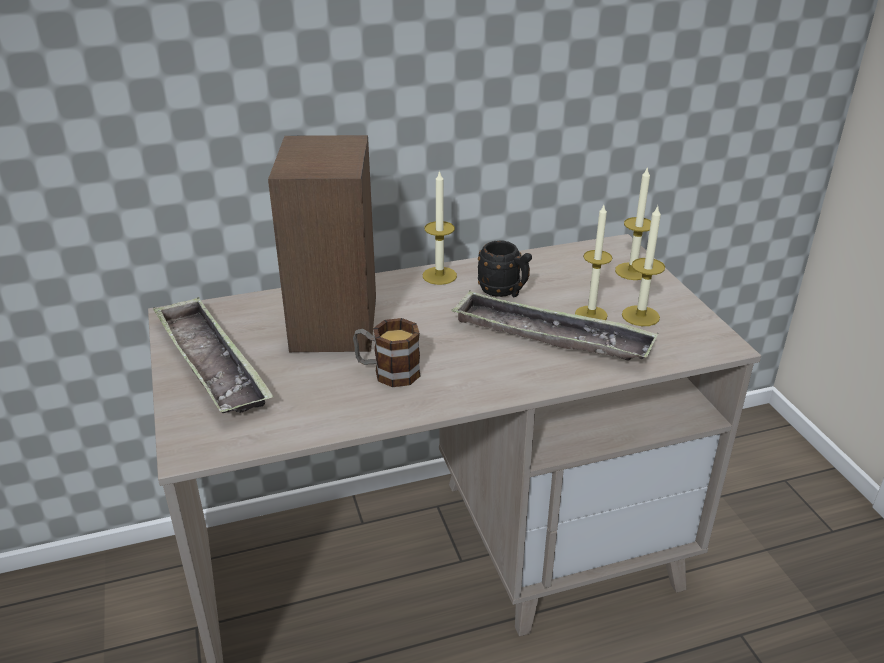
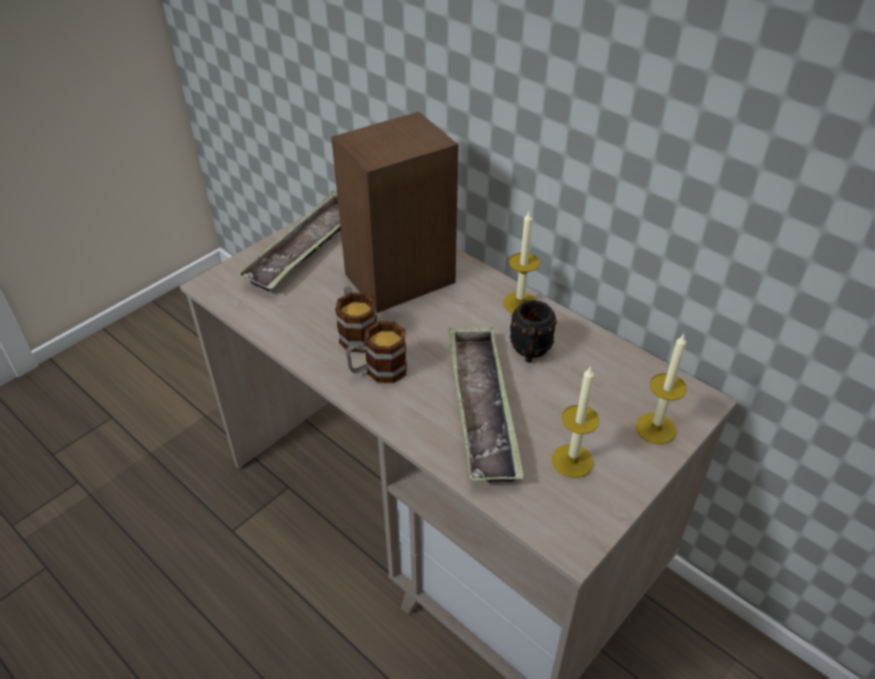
camera: 60 degrees right, 10 degrees up
(454, 375) = (378, 371): none -> mug
(591, 314) = (542, 423): candle -> none

